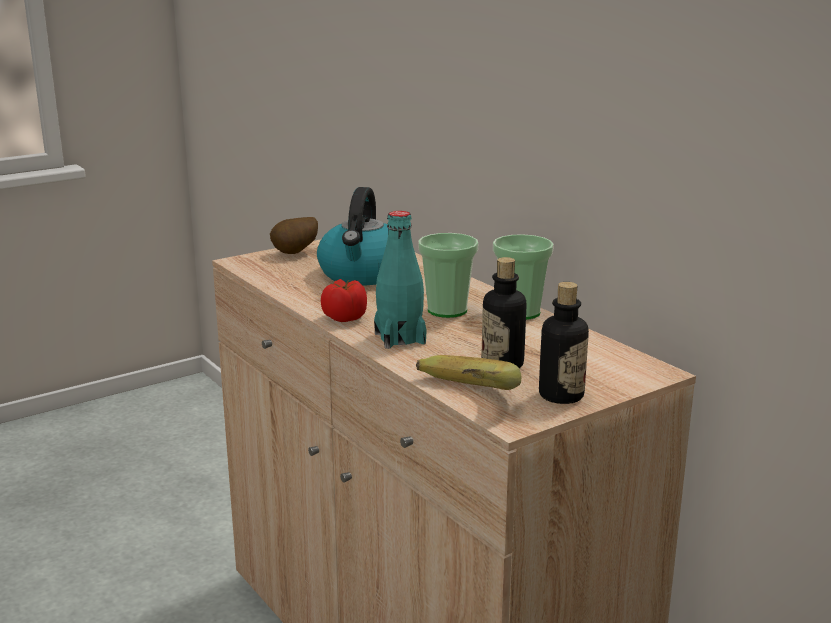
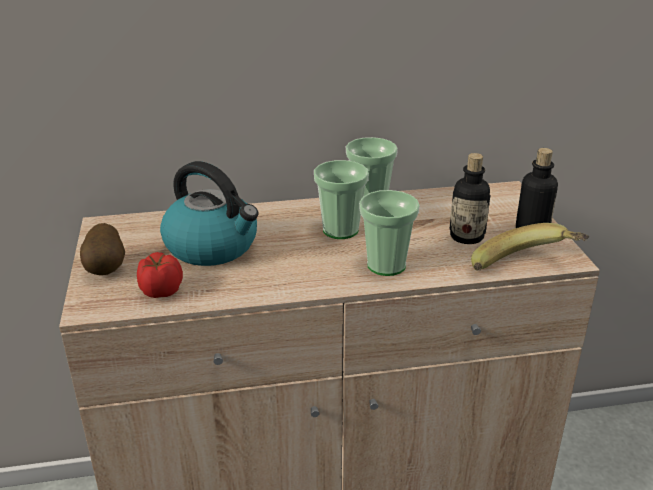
camera: 65 degrees left, 10 degrees up
(344, 318) = (318, 281): tomato -> tomato (160, 291)
(400, 338) = (386, 265): turquoise bottle -> cup

